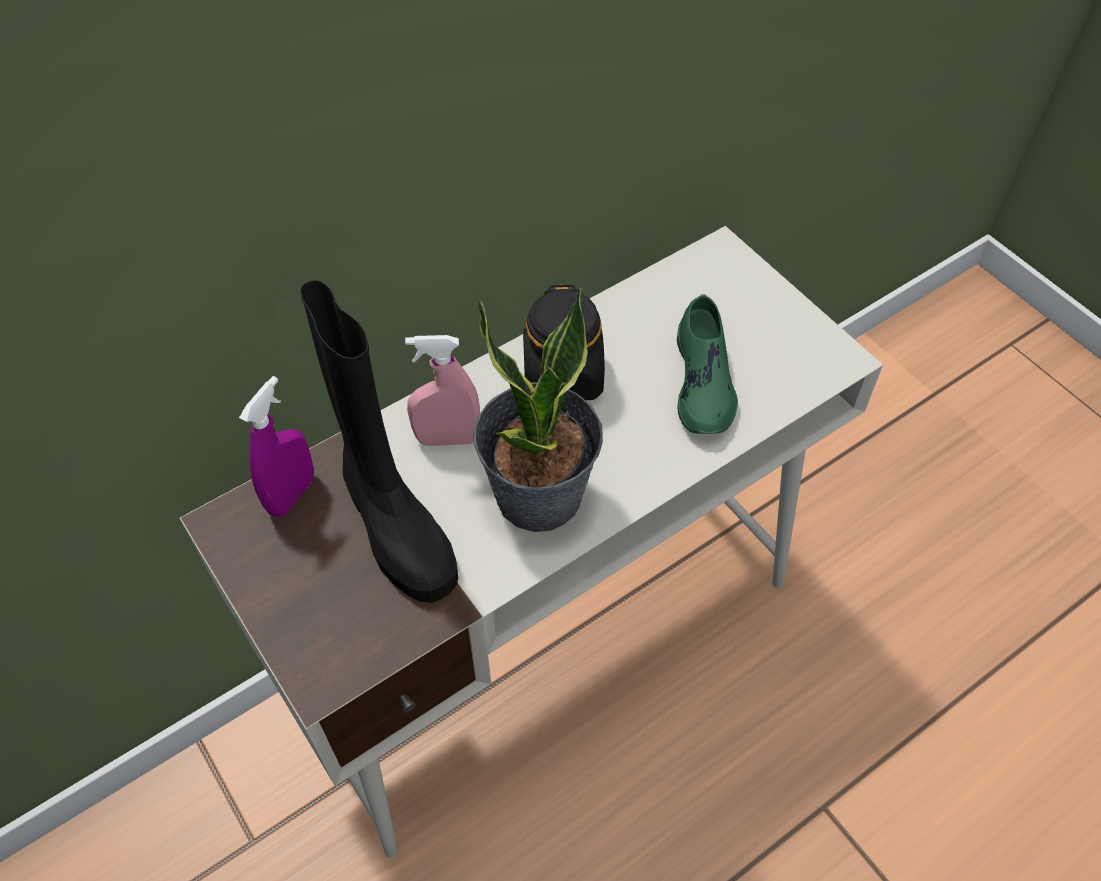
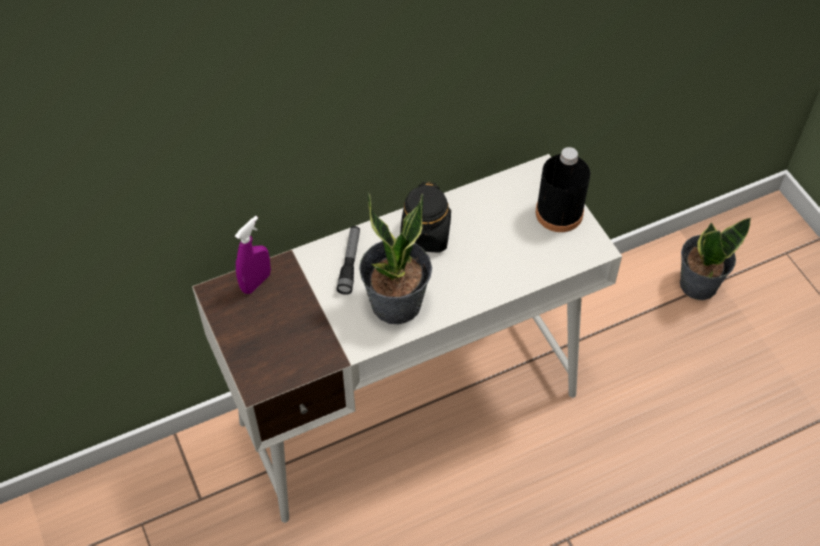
camera: 10 degrees right, 0 degrees up
(395, 526) = (311, 308): black boot -> none
(447, 439) = (350, 263): pink spray bottle -> flashlight
(703, 382) = (508, 251): green shoe -> none
(766, 312) = (559, 213): none -> black bottle
(908, 401) = (698, 284): none -> potted plant

